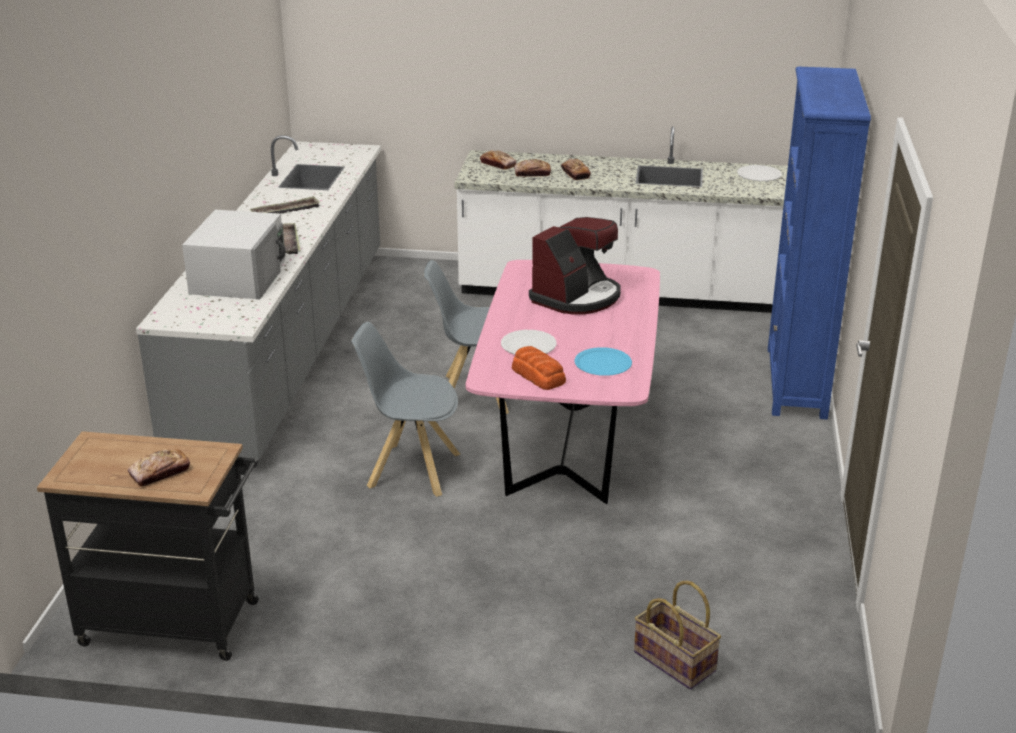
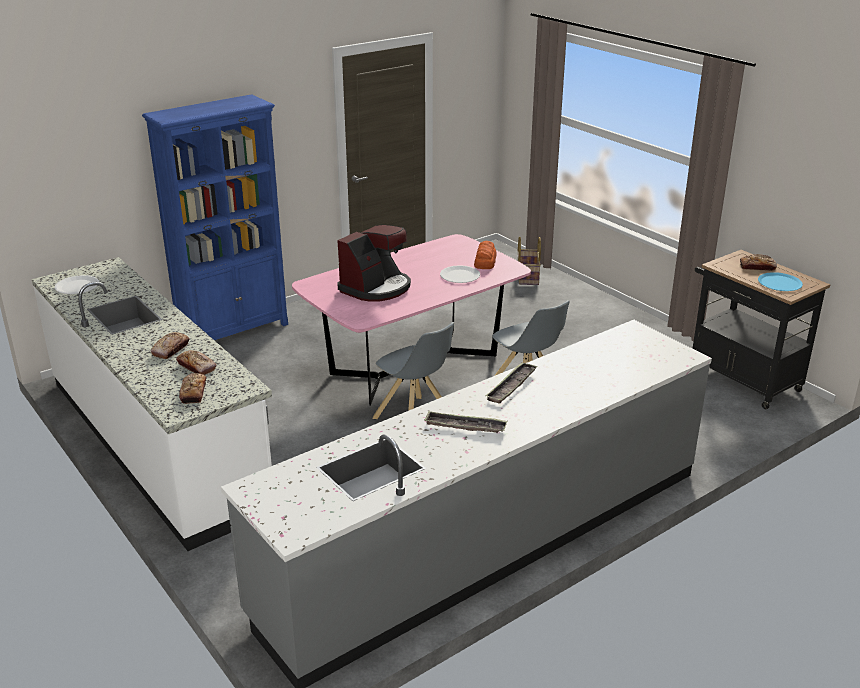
camera: 135 degrees left, 0 degrees up
(239, 277) = (591, 369): white microwave -> none
(577, 297) = (376, 288): coffee machine -> coffee machine turned 135 degrees clockwise
(603, 363) = (441, 253): blue plate -> blue plate (779, 283)

